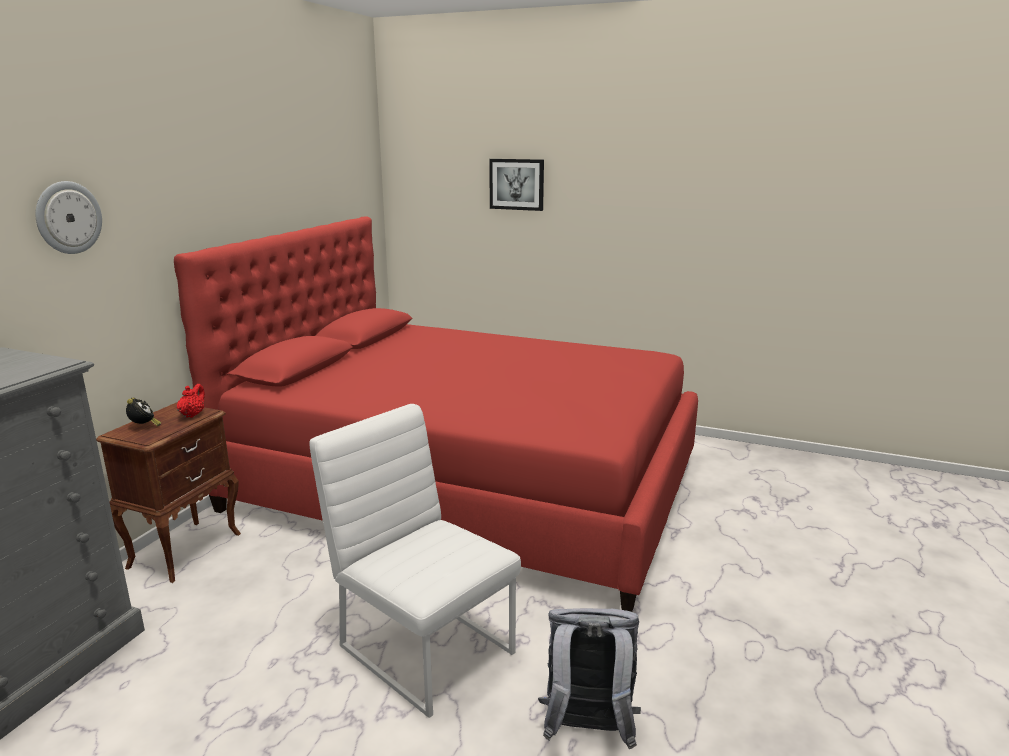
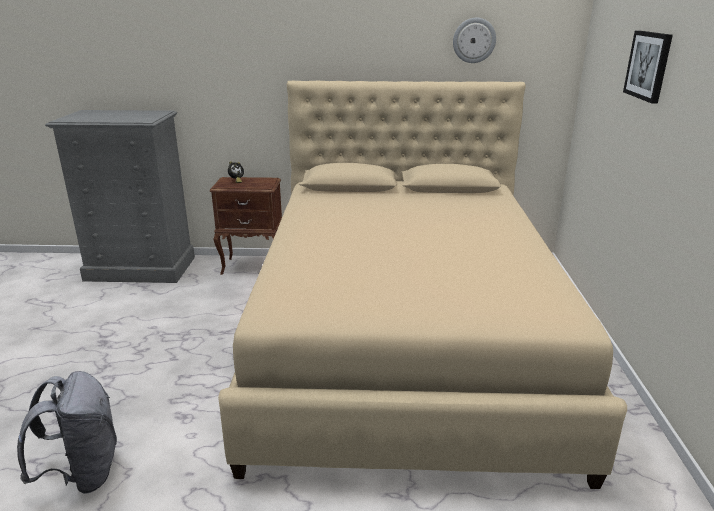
camera: 70 degrees right, 5 degrees up
(68, 217) = (226, 46): wall clock -> wall clock (474, 40)
(192, 415) = (259, 185): red teapot -> none
(424, 646) = (173, 375): white chair -> none
(466, 484) = (405, 339): red bed -> beige bed

